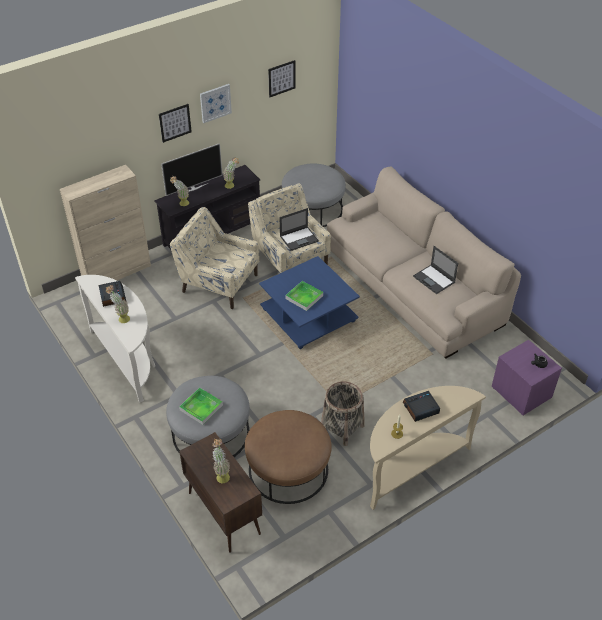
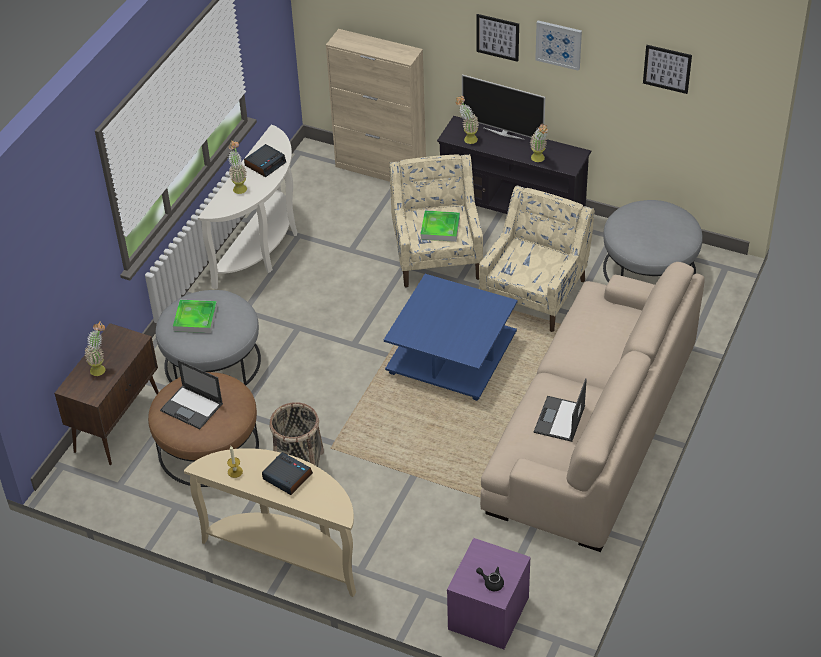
camera: 60 degrees right, 0 degrees up
(299, 238) = (531, 269): laptop -> laptop (192, 407)
(304, 297) = (433, 321): tray -> tray (440, 228)

